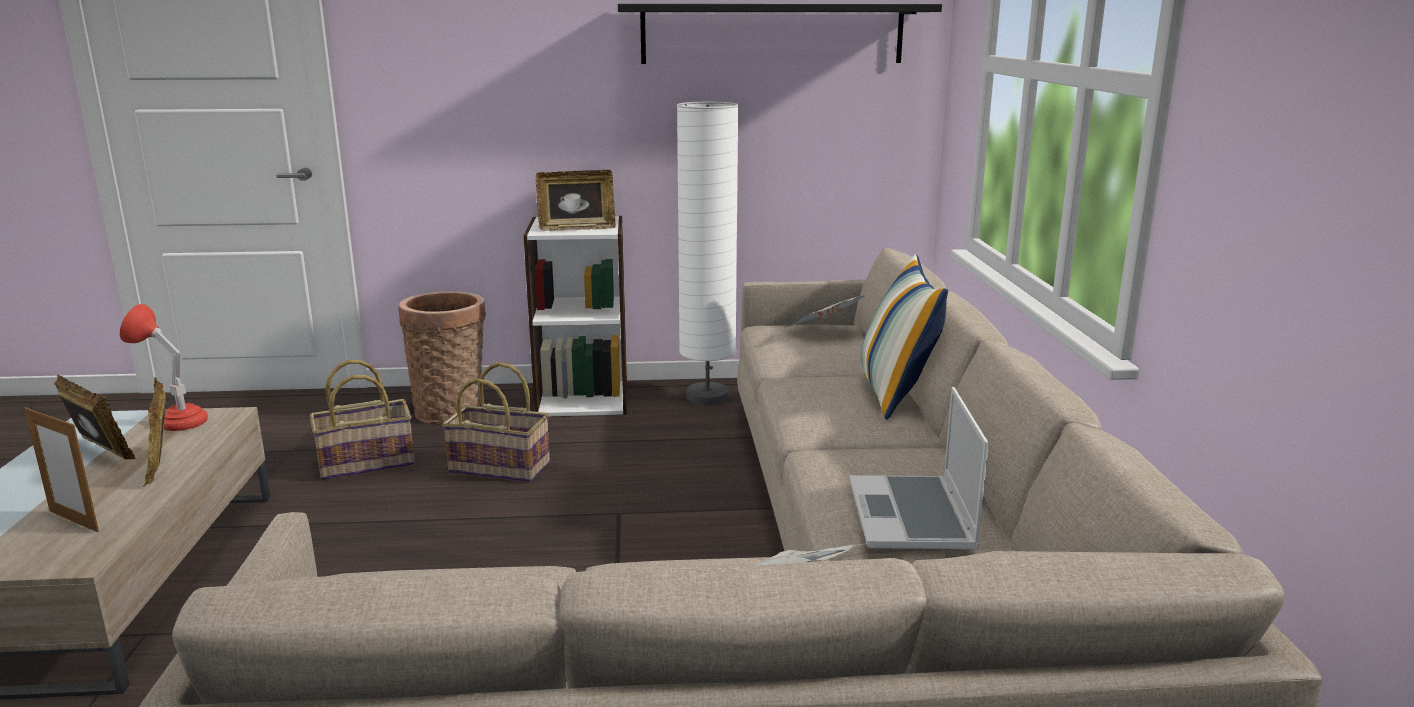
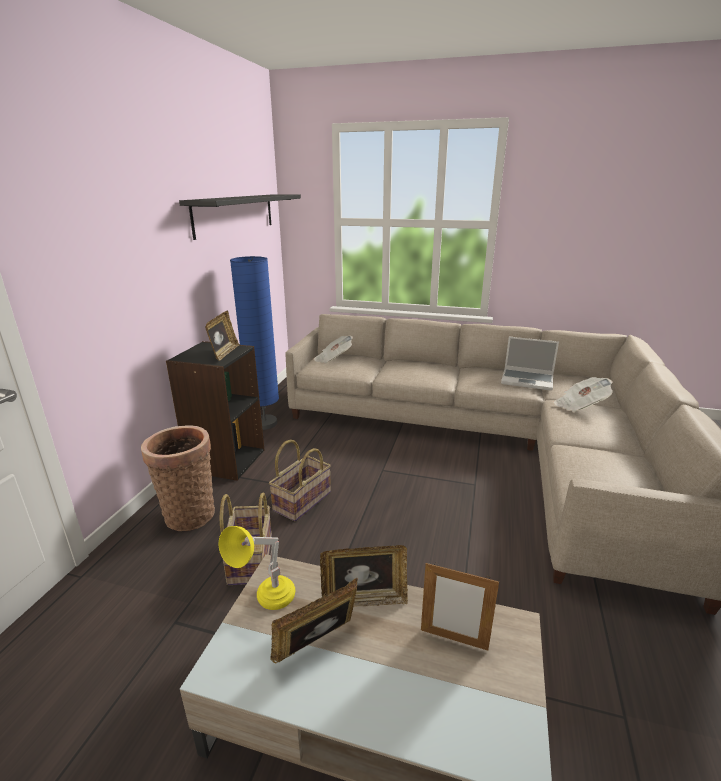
camera: 70 degrees left, 5 degrees up
(74, 521) = (453, 639): picture frame -> picture frame turned 60 degrees clockwise
(174, 421) = (266, 602): red table lamp -> yellow table lamp
(583, 398) = (226, 460): white bookcase -> black bookcase
(707, 397) = (265, 423): white floor lamp -> blue floor lamp
(896, 393) = (416, 362): pillow -> none

